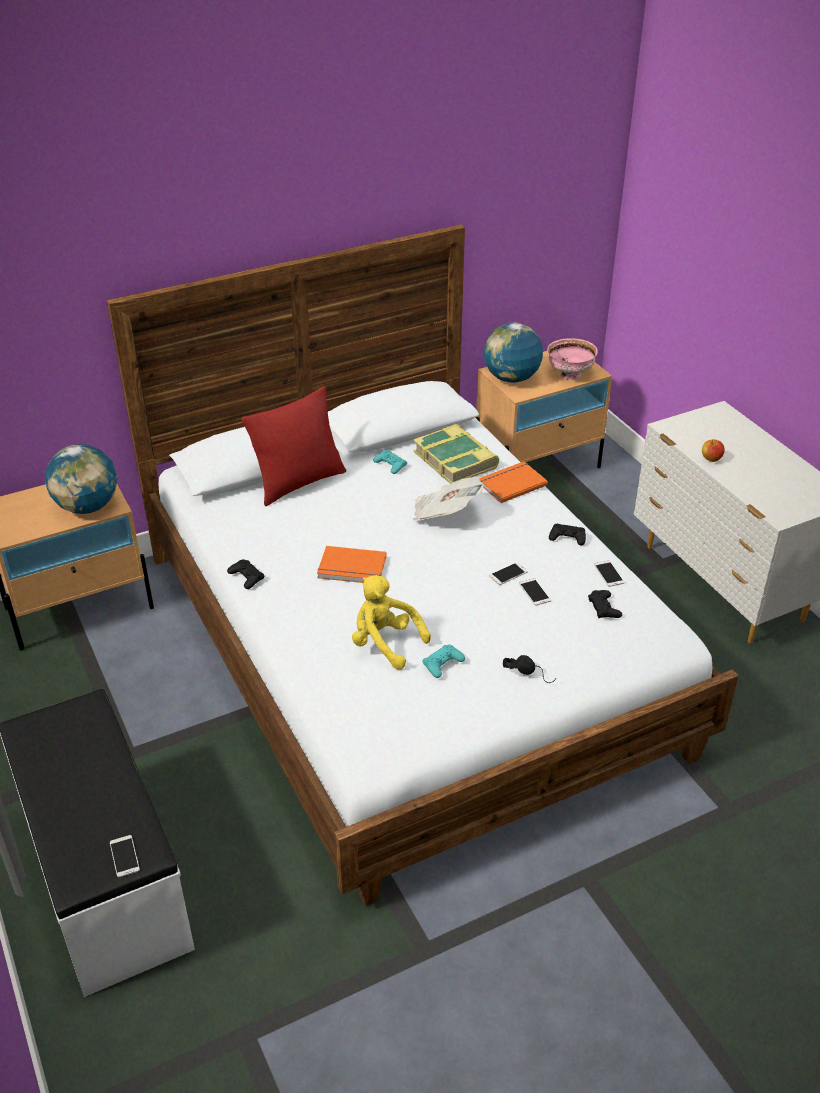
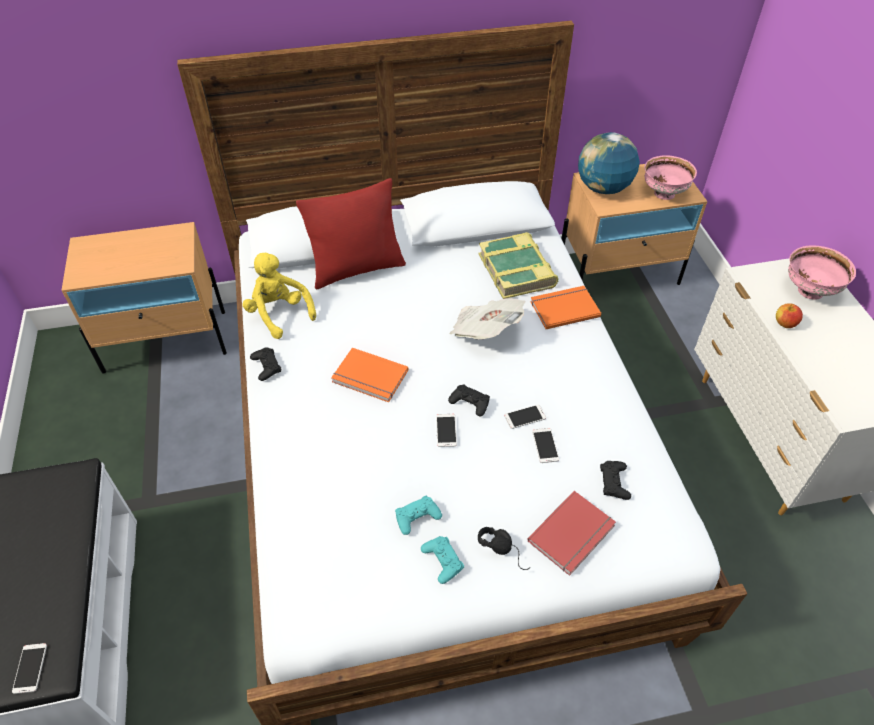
camera: 15 degrees right, 10 degrees up
(87, 506) = (158, 260): globe -> none
(385, 643) = (368, 477): yellow plush toy -> yellow plush toy (279, 313)
(390, 465) = (451, 265): turquoise game controller -> turquoise game controller (442, 561)
(567, 537) = (602, 384): black game controller -> black game controller (470, 402)
(583, 651) = (573, 535): none -> red book
(608, 574) = (632, 439): phone -> phone (446, 430)
(724, 431) = (809, 291): none -> pink bowl

